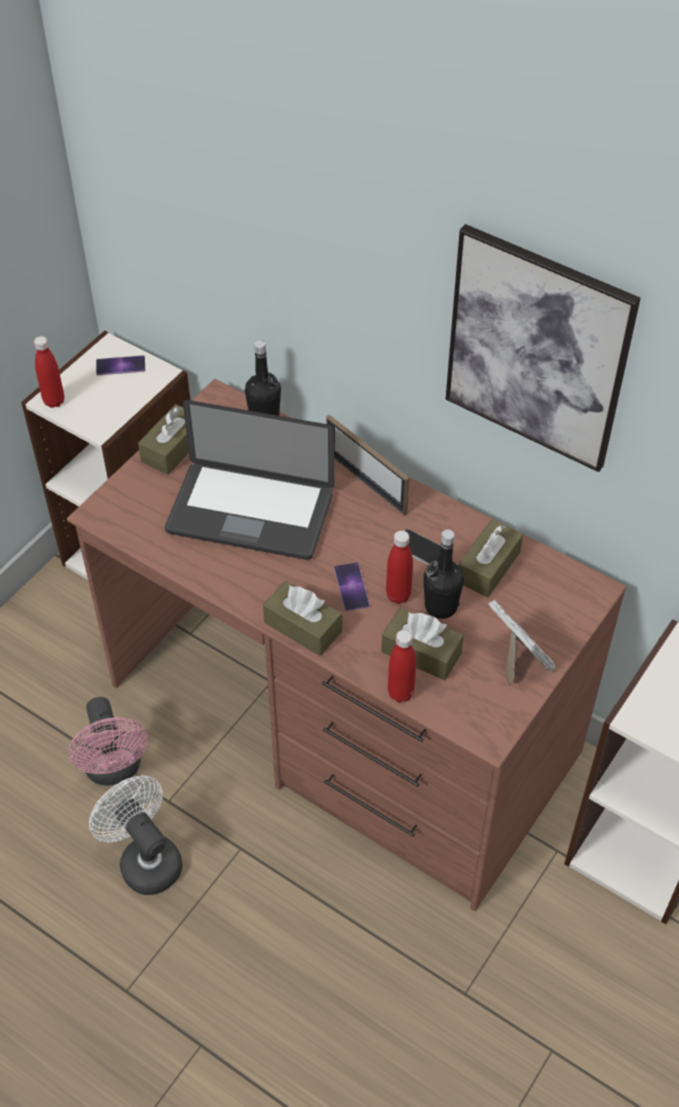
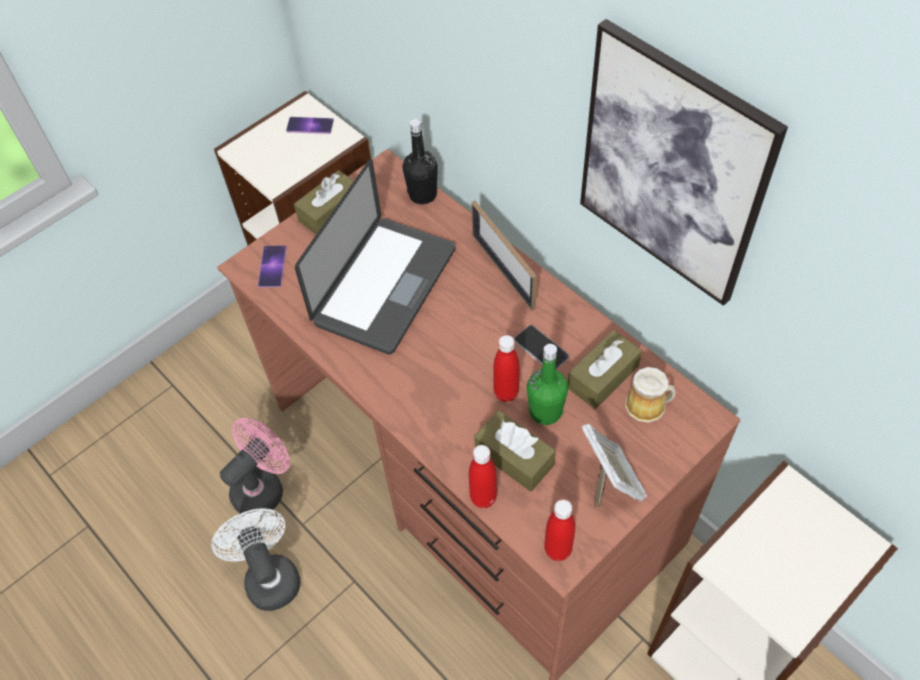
camera: 15 degrees right, 5 degrees up
(54, 401) = (242, 152): red bottle -> red bottle (558, 549)
(115, 770) = (263, 487): pink fan -> pink fan turned 135 degrees counterclockwise
(250, 513) = (385, 286): laptop -> laptop turned 90 degrees counterclockwise
(303, 627) = (405, 411): brown tissue box -> none
(351, 587) = (462, 376): phone -> phone (272, 266)
(441, 606) = (545, 411): black bottle -> green bottle
(537, 586) = (648, 405): none -> mug

